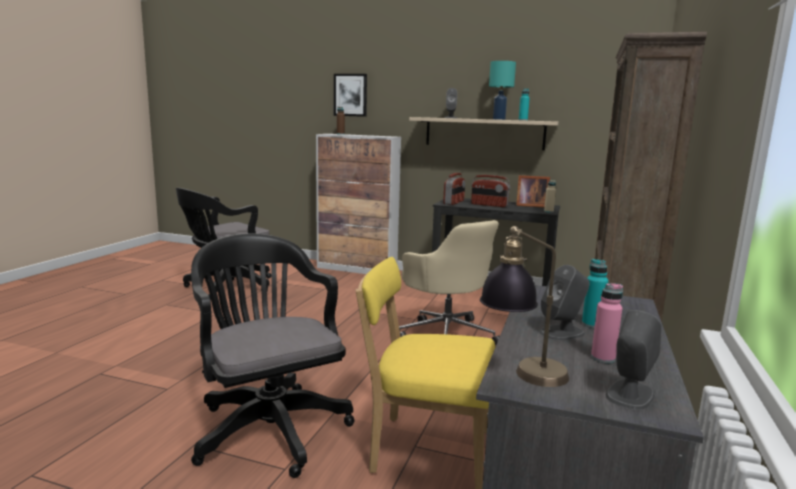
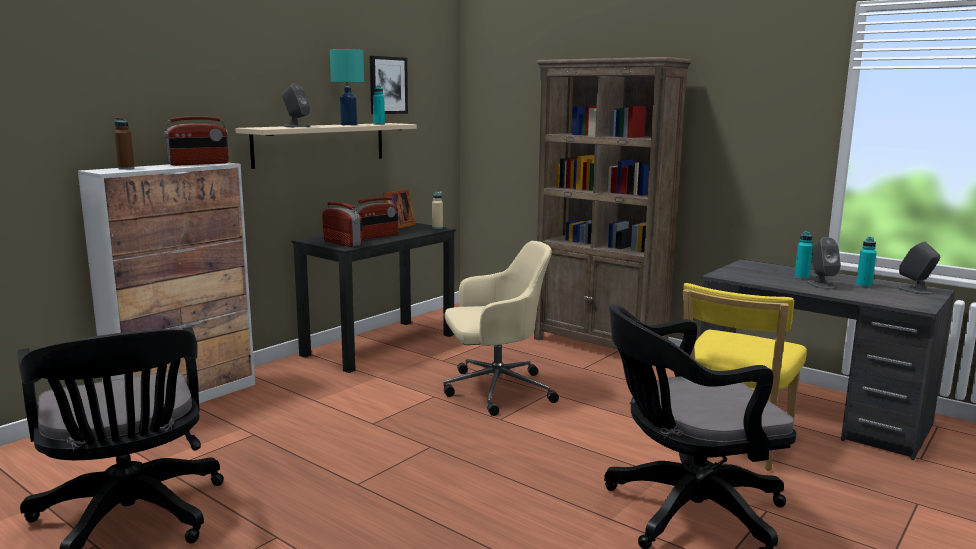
camera: 70 degrees left, 0 degrees up
(350, 95) = (115, 94): picture -> picture (388, 85)
(378, 136) = (199, 164): none -> radio
(521, 377) = (904, 303): table lamp -> none
(603, 358) = (863, 285): pink bottle -> turquoise bottle

